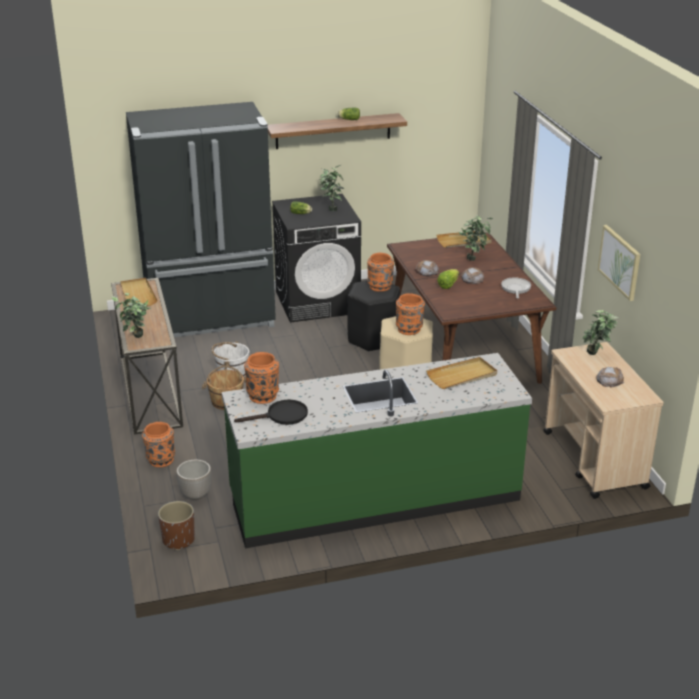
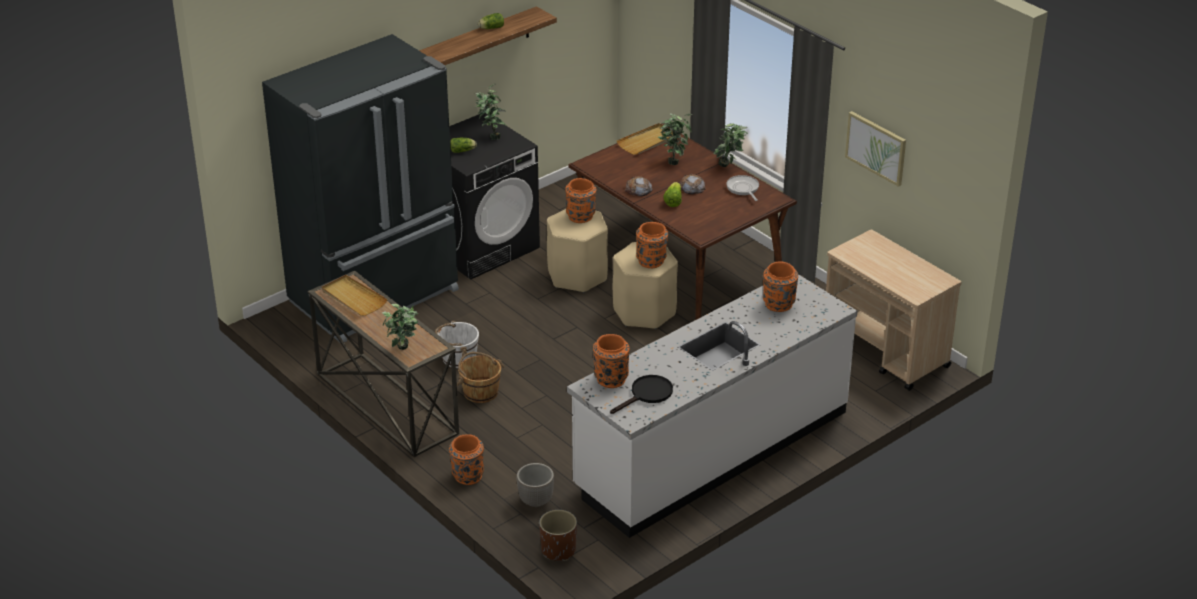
camera: 25 degrees left, 5 degrees up
(373, 339) = (577, 276): black stool -> beige stool
(374, 497) = (711, 450): green counter -> white counter
(462, 376) = (778, 304): beige tray -> orange vase
(596, 356) = (872, 247): potted plant -> potted plant (729, 167)
(609, 380) = (901, 271): bread -> none

